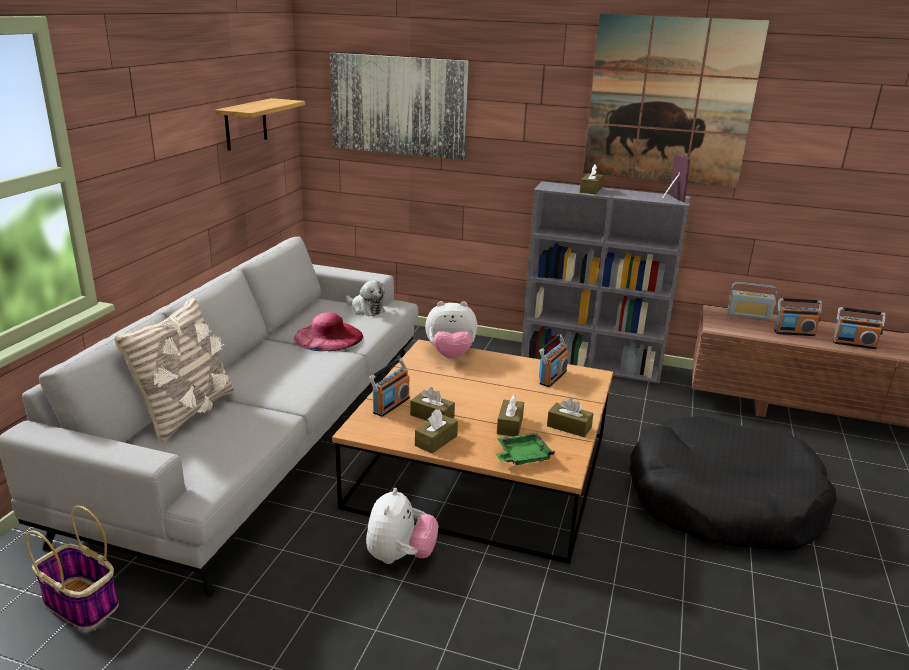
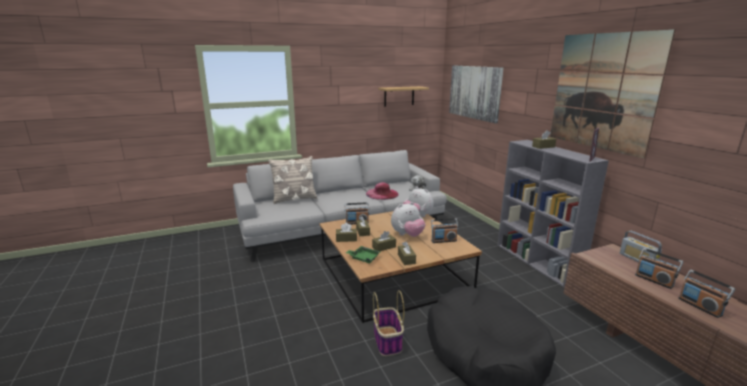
camera: 50 degrees right, 5 degrees down
(82, 603) = (228, 247): basket -> basket (388, 341)
(400, 556) = (313, 283): plush toy -> plush toy (407, 235)

